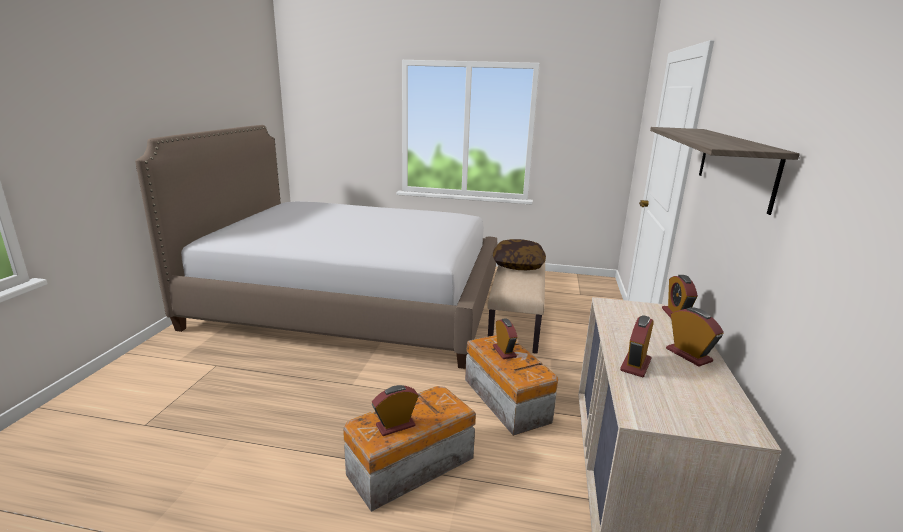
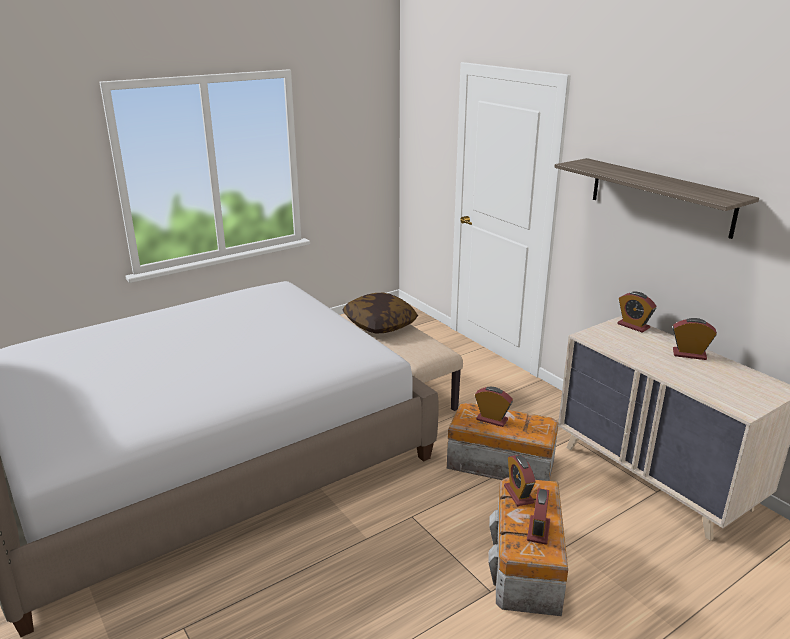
camera: 45 degrees left, 5 degrees up
(635, 365) = (685, 377): alarm clock -> alarm clock (518, 494)

